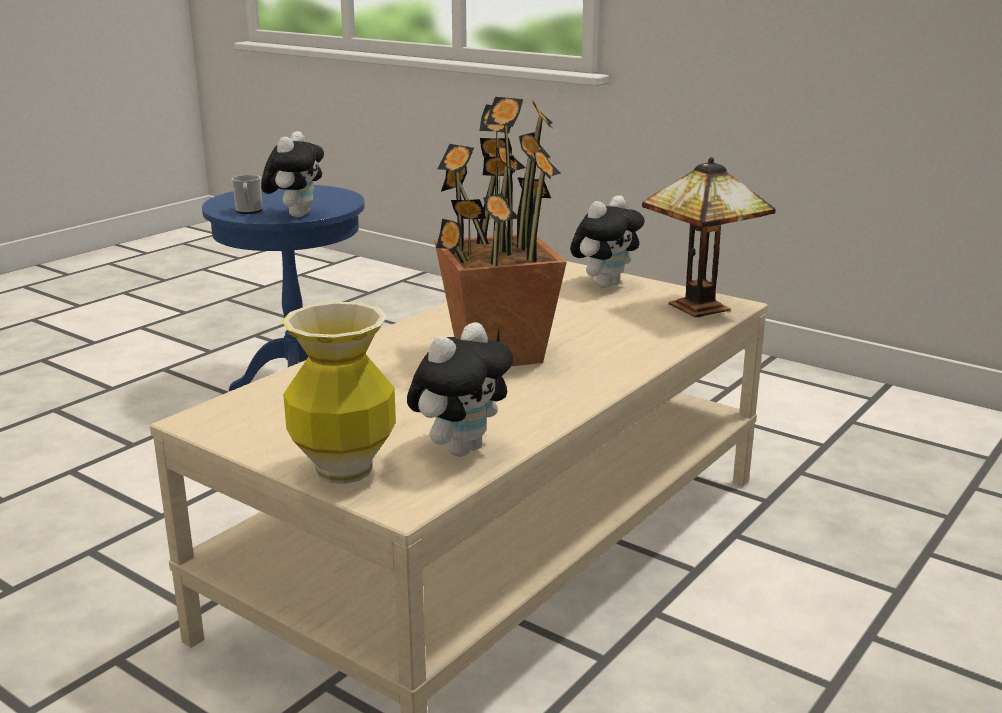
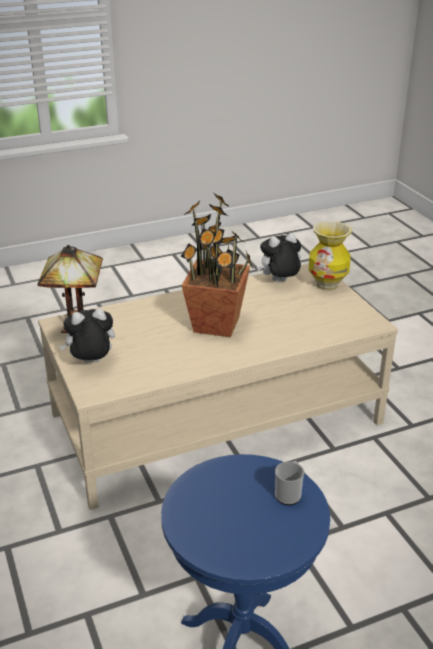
camera: 150 degrees left, 10 degrees up
(296, 215) = (250, 469): plush toy -> none

